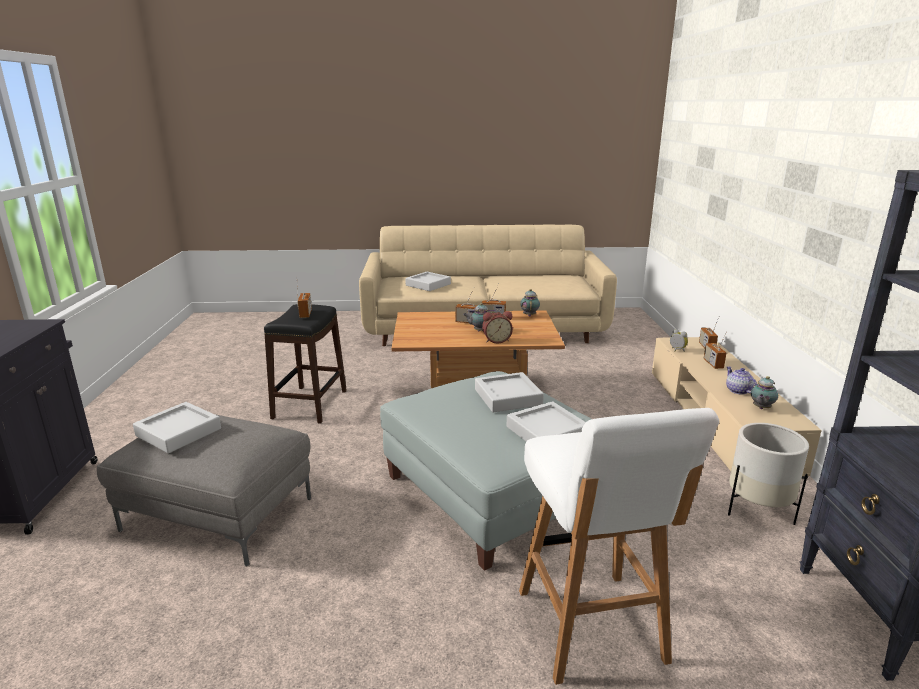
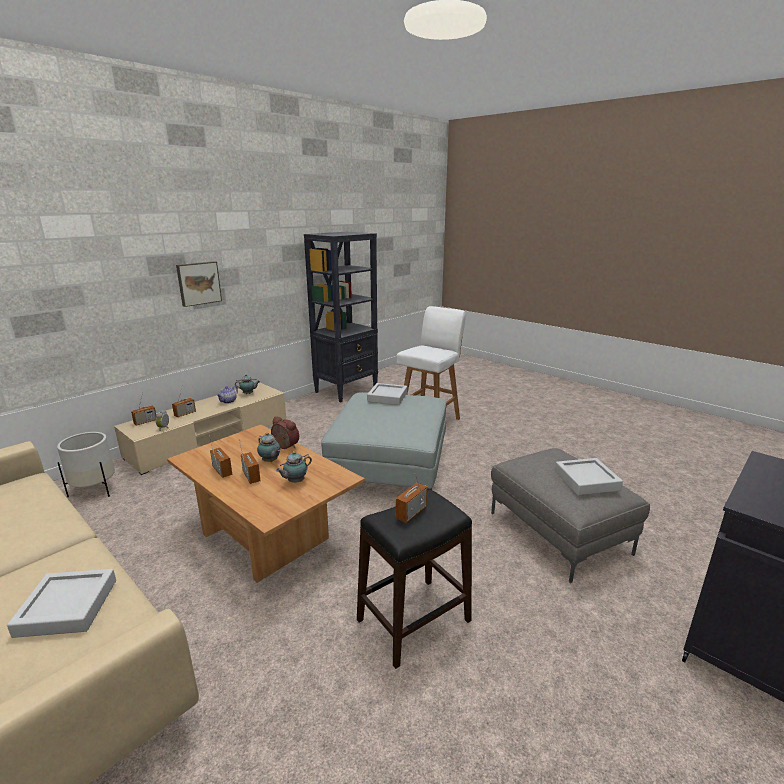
camera: 135 degrees left, 0 degrees up
(508, 397) = (369, 414): grey tray -> none
(529, 315) = (194, 459): teapot -> teapot (295, 482)
(757, 509) = (307, 413): white planter -> white planter (95, 490)
(814, 215) = (198, 283): none -> picture

